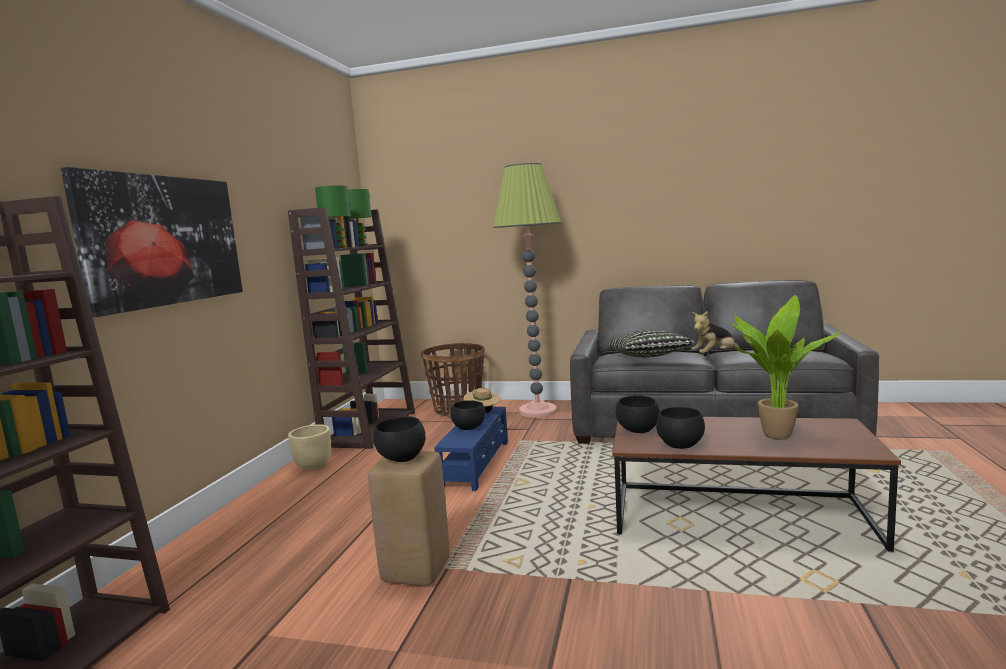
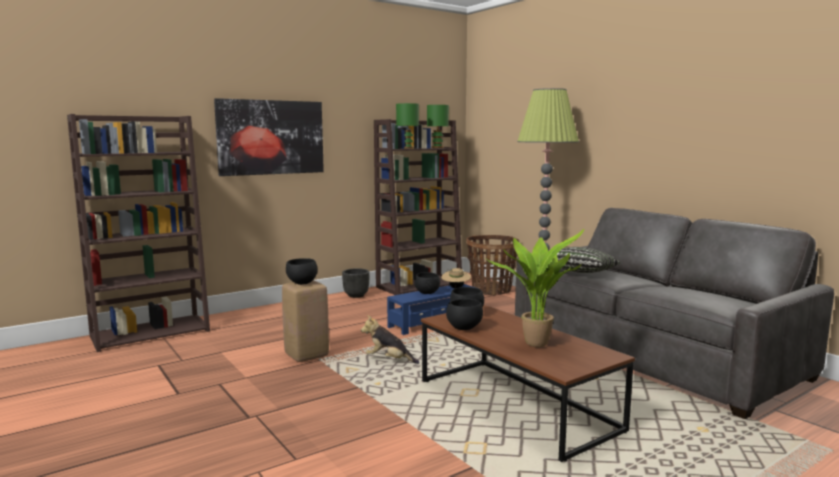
camera: 40 degrees right, 0 degrees up
(313, 465) = (356, 295): beige planter -> black planter
(715, 355) = (640, 285): plush toy -> plush toy (389, 360)

